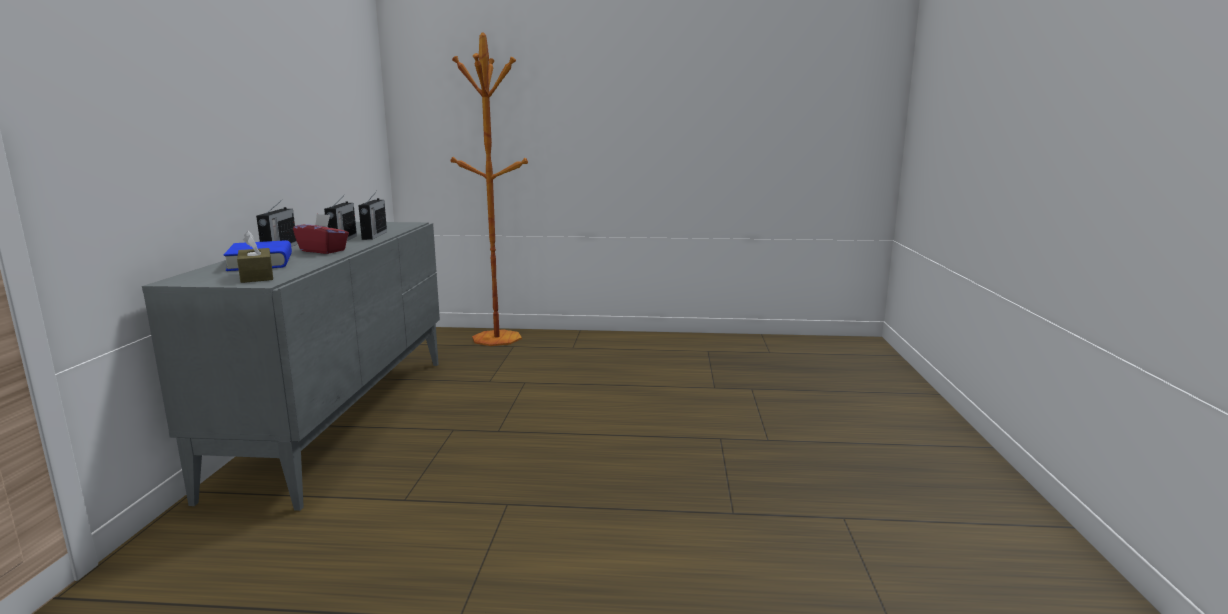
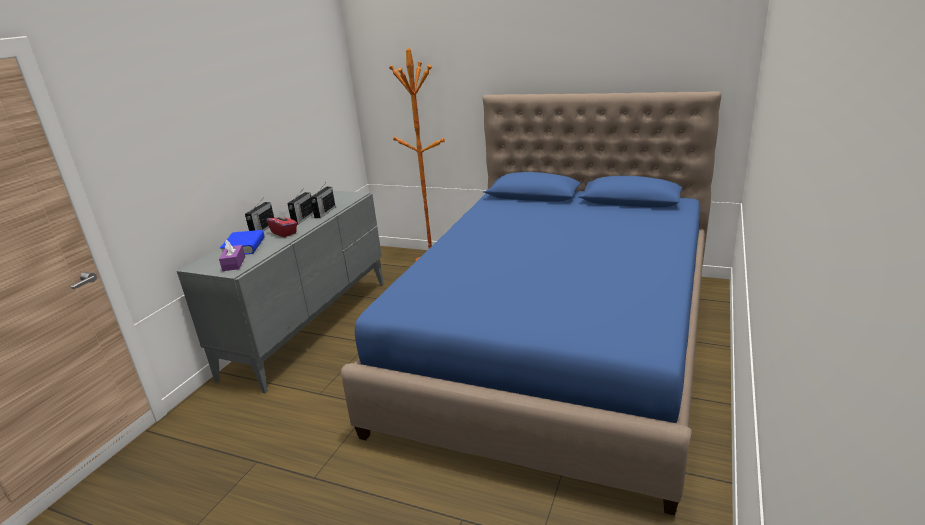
camera: 20 degrees right, 10 degrees up
(257, 276) = (234, 263): brown tissue box -> purple tissue box
(735, 409) = (557, 345): none -> blue bed

